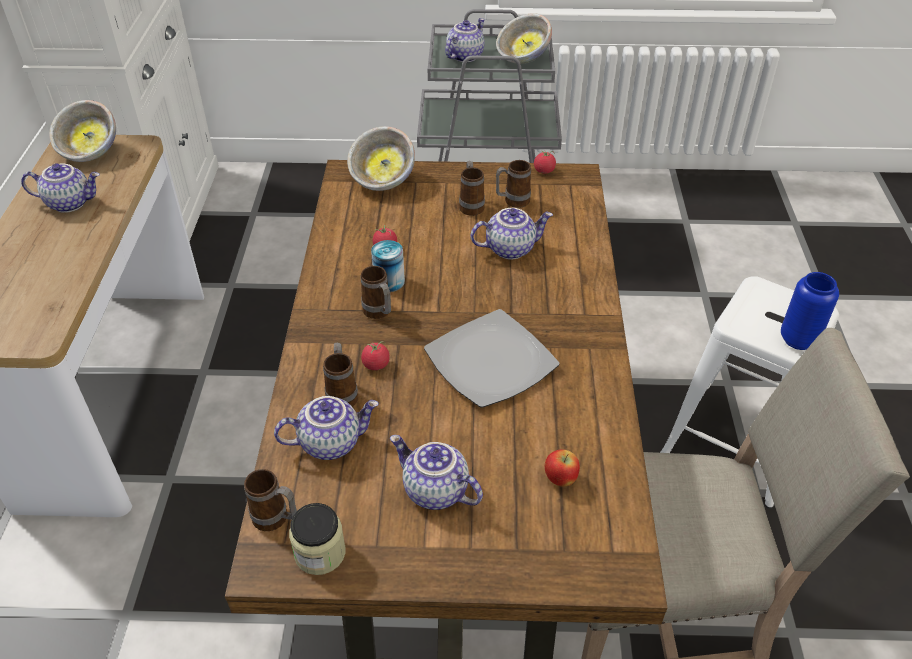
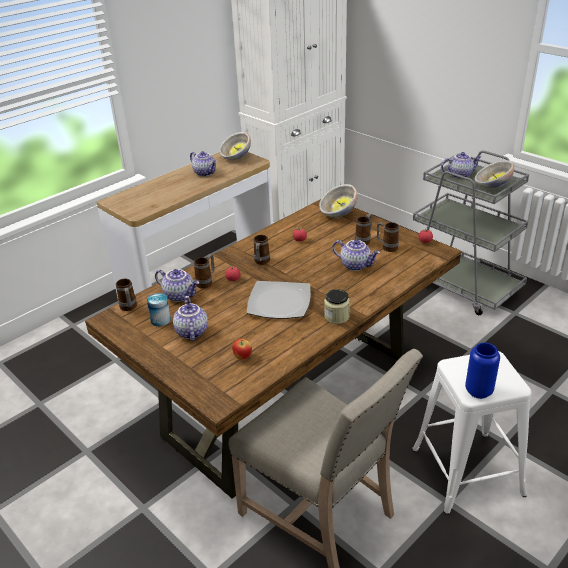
camera: 45 degrees right, 10 degrees down
(320, 553) = (127, 326): jar -> jar (336, 316)
(389, 281) = (282, 253): can -> can (160, 320)

